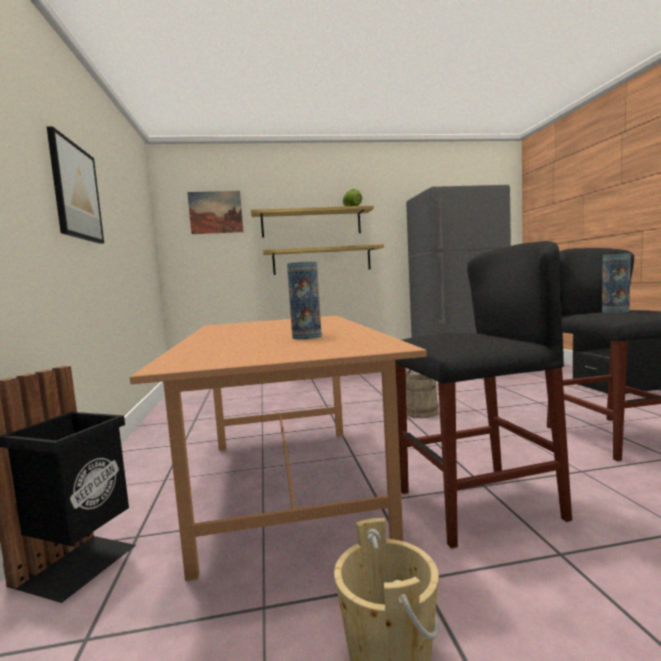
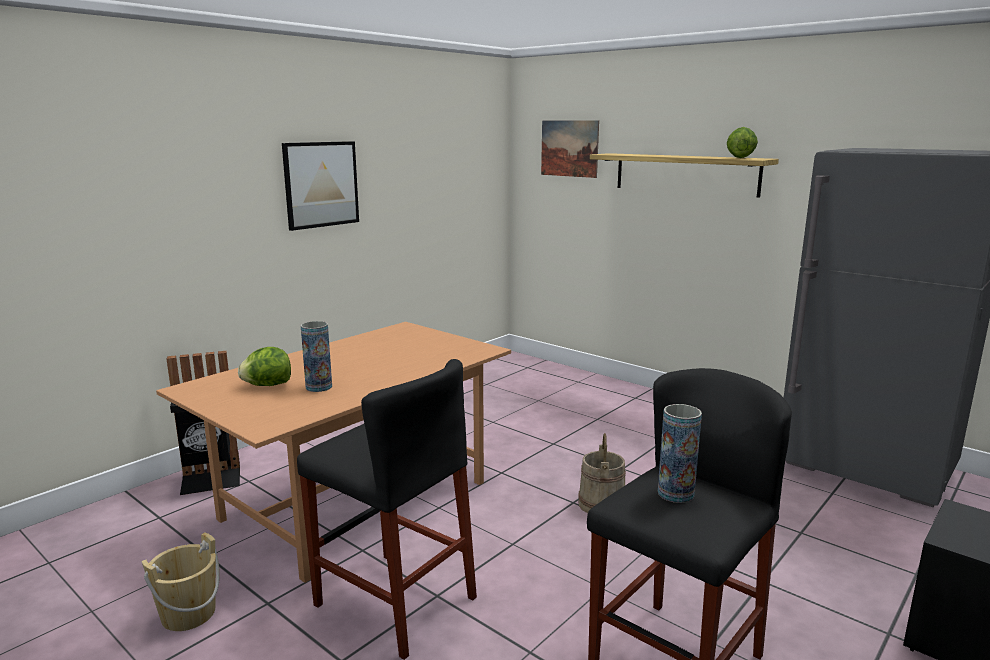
camera: 50 degrees right, 10 degrees up
(258, 346) = (267, 385): none -> lettuce
(322, 260) = (693, 232): shelf -> none

